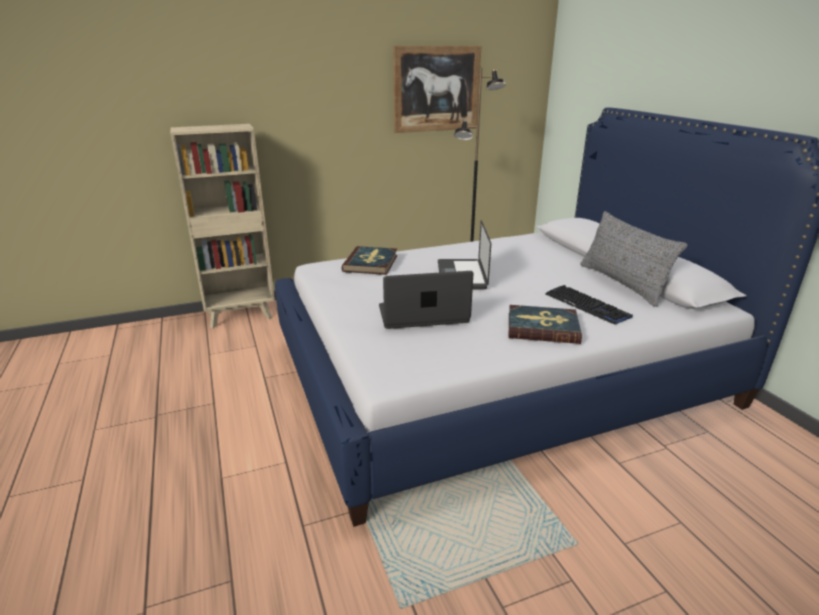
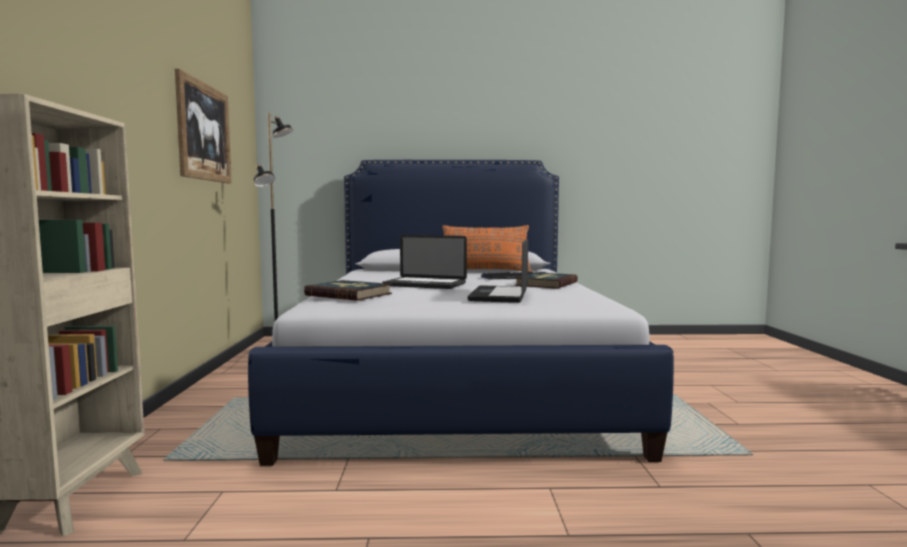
camera: 70 degrees left, 20 degrees down
(621, 283) = (486, 272): grey pillow -> orange pillow

